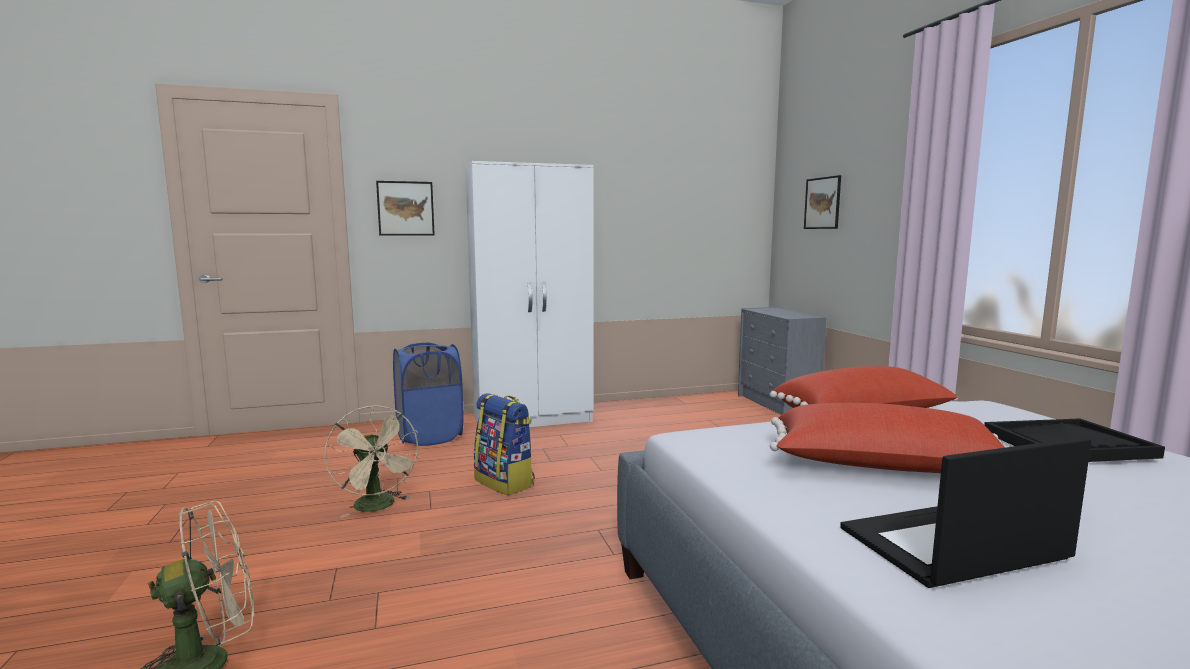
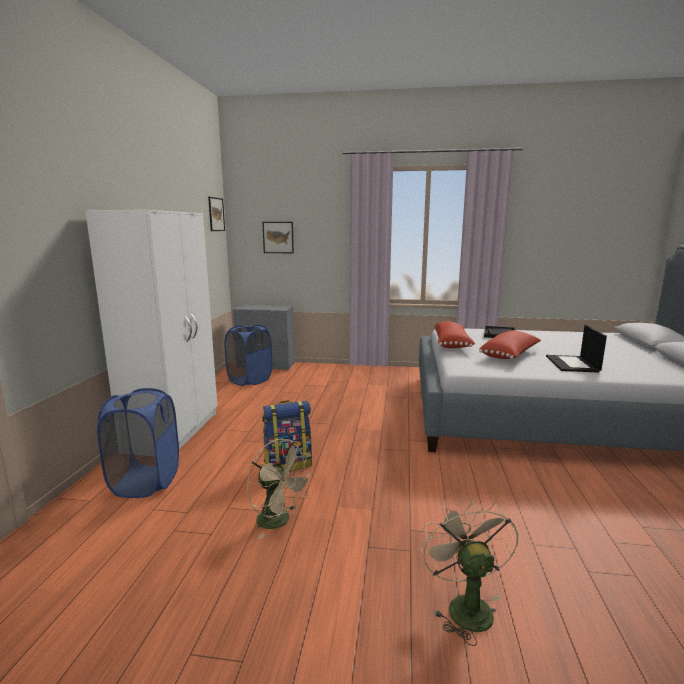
camera: 65 degrees left, 5 degrees up
(378, 507) = (279, 521): beige fan -> beige fan turned 45 degrees clockwise
(405, 208) = (36, 257): picture -> picture (216, 214)
(711, 410) = (250, 380): none -> blue laundry basket

